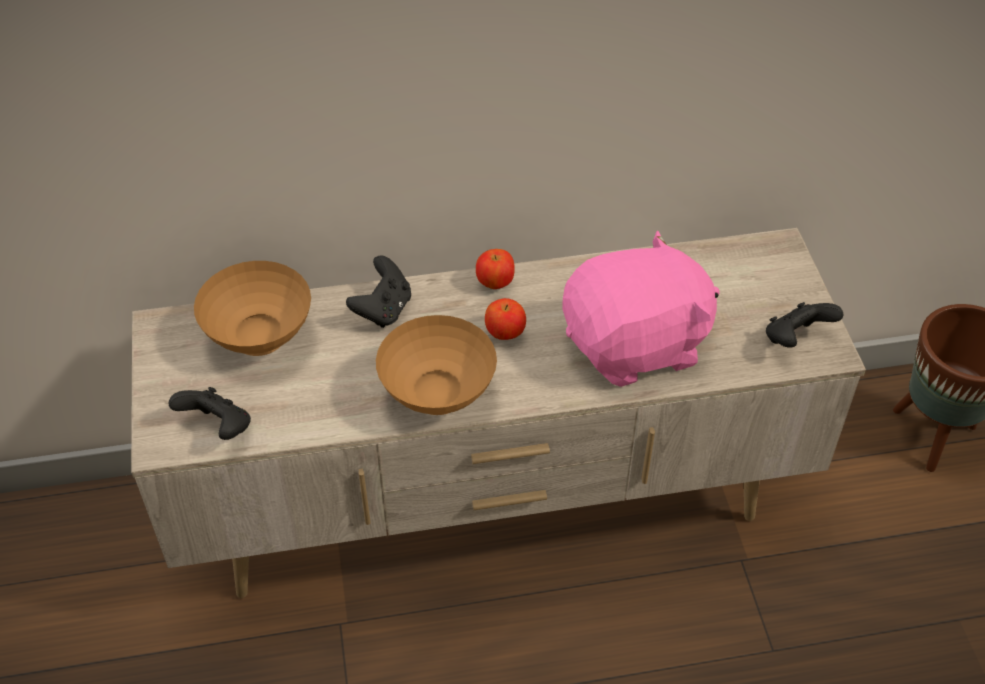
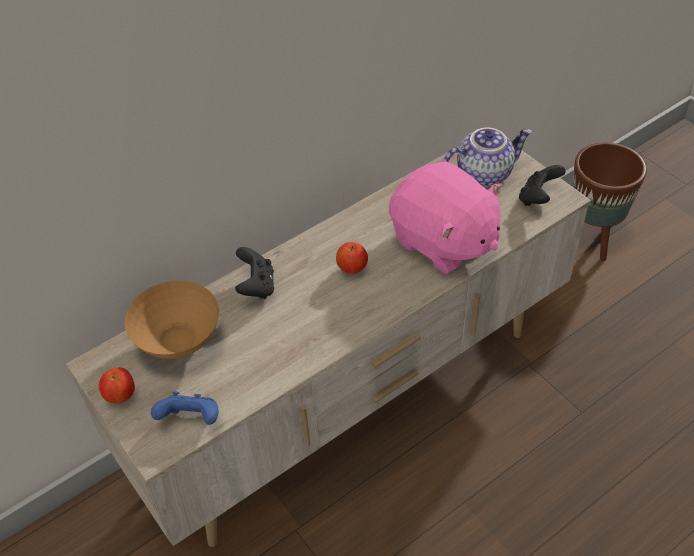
camera: 25 degrees left, 0 degrees up
(218, 428) = (191, 419): black game controller -> blue game controller
(438, 394) = (334, 328): brown bowl -> none
(495, 283) = (322, 237): apple -> apple (121, 395)
(636, 345) = (443, 242): pink plush toy -> pink plush toy turned 90 degrees clockwise
(747, 281) = (484, 173): none -> teapot

